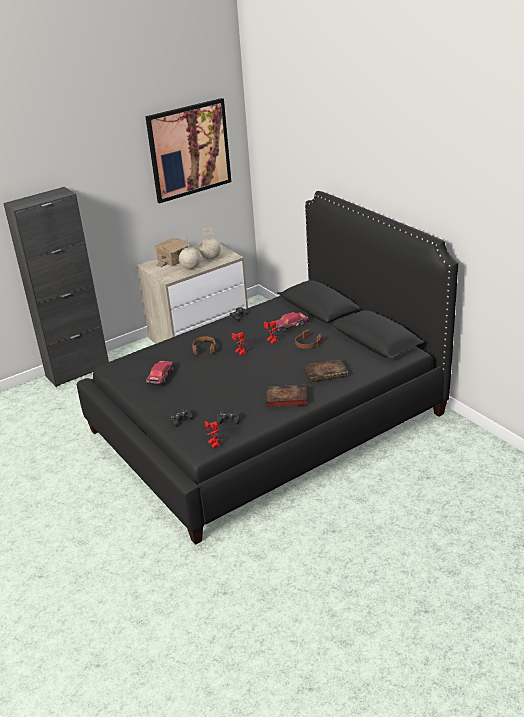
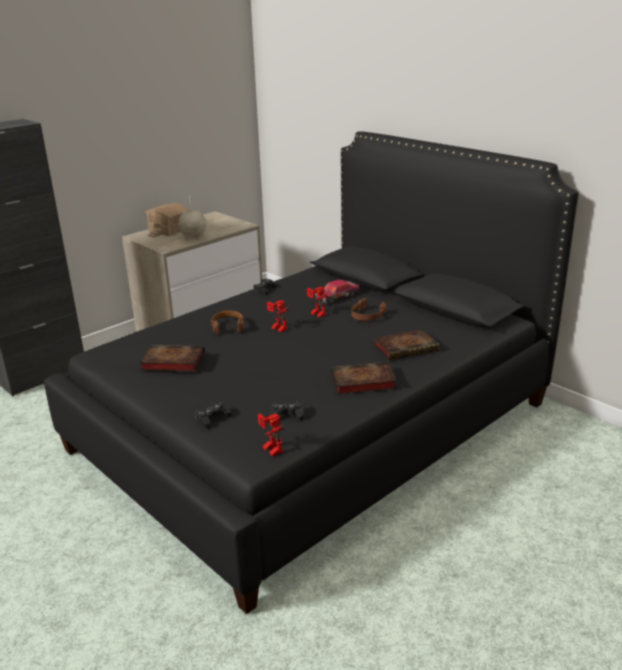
camera: 10 degrees left, 5 degrees down
(160, 376) = (171, 362): toy car -> book
(189, 150) = (187, 92): picture -> none
(211, 258) = (218, 227): globe -> none

